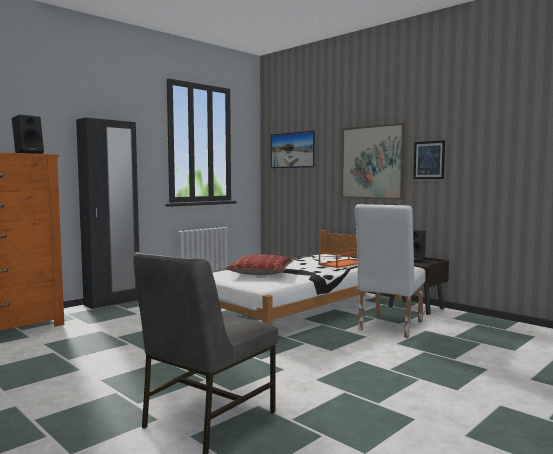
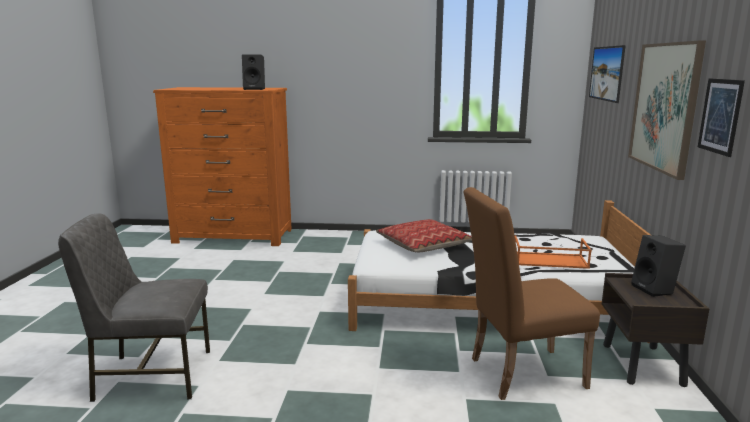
camera: 50 degrees right, 10 degrees up
(112, 302) = (352, 234): black wardrobe -> none
(388, 327) = (518, 373): white chair -> brown chair

